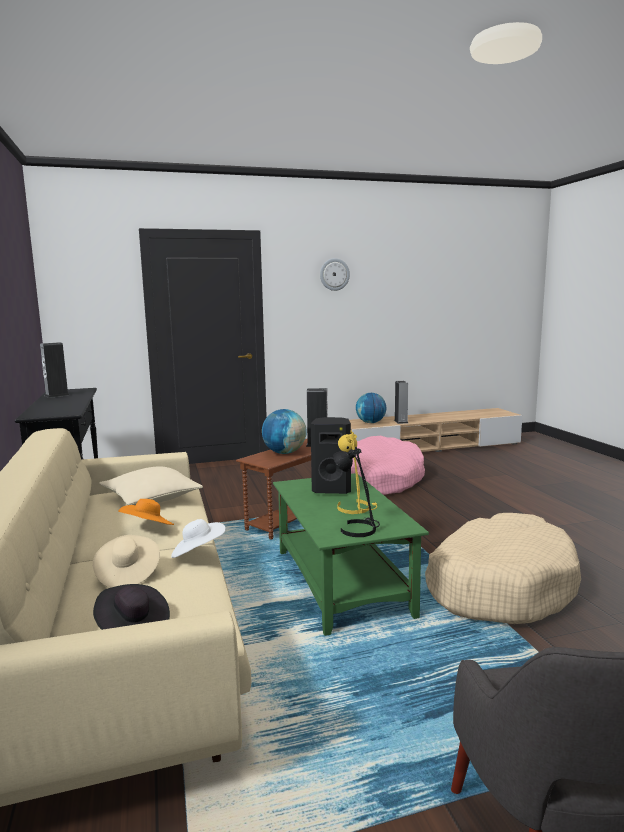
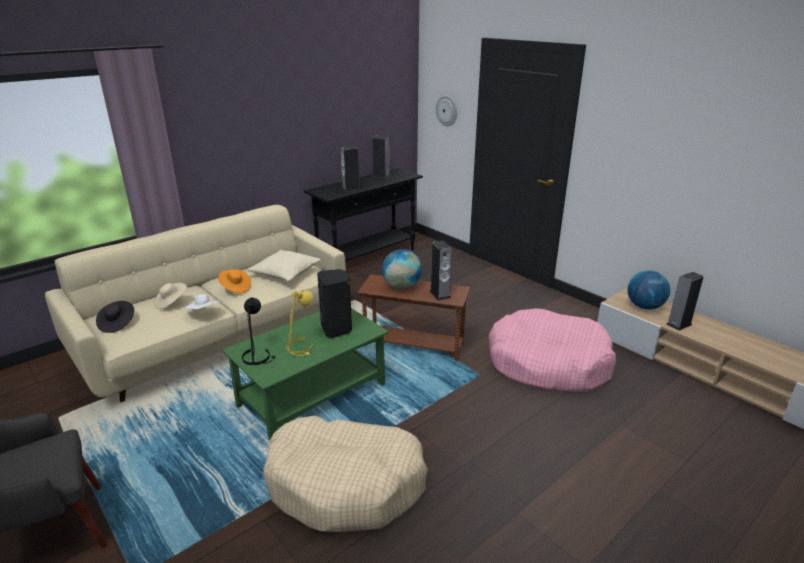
camera: 65 degrees right, 15 degrees up
(69, 405) = (351, 189): none -> speaker
(334, 274) = (663, 109): wall clock -> wall clock (447, 110)

